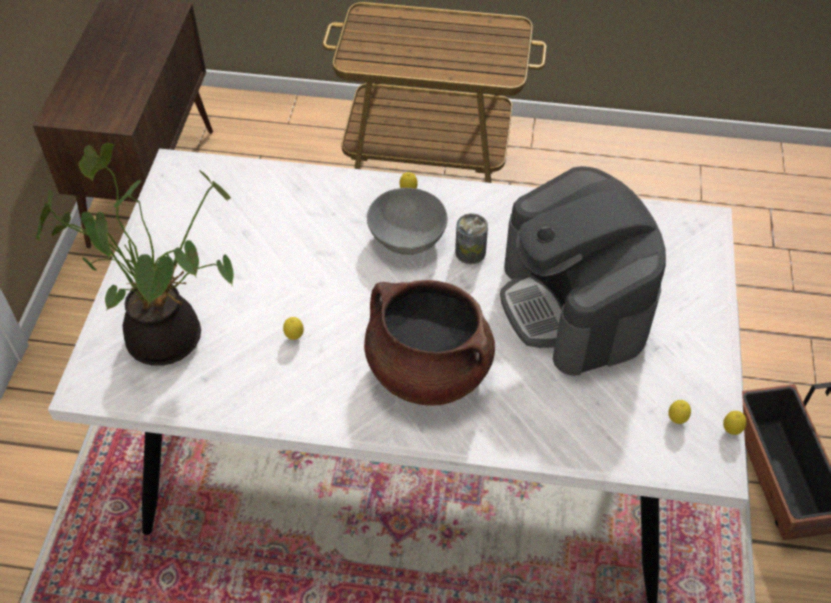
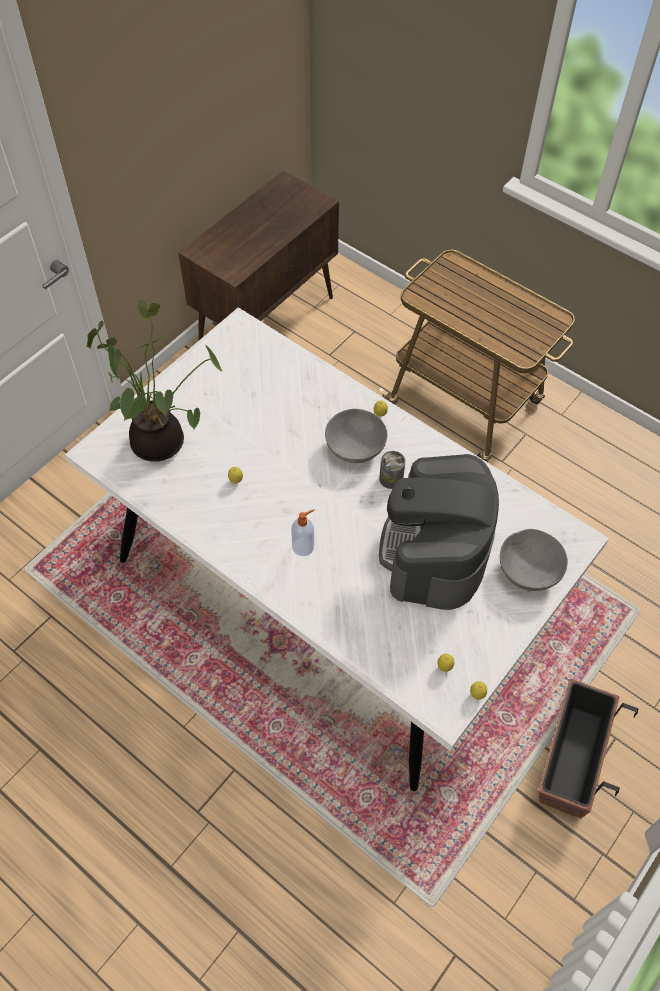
camera: 30 degrees right, 5 degrees up
(427, 370) = (304, 546): brown cooking pot -> soap dispenser
(682, 278) = (528, 571): none -> grey bowl

